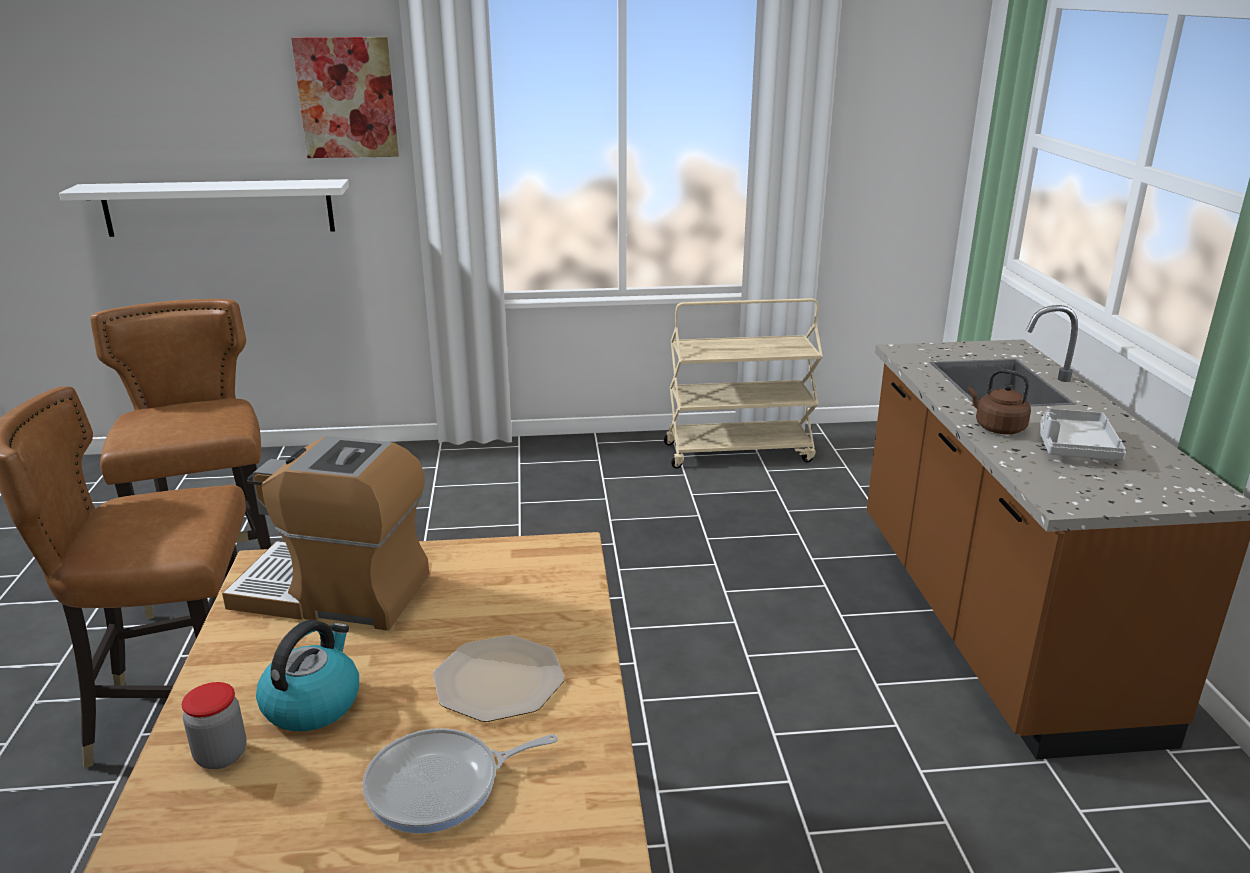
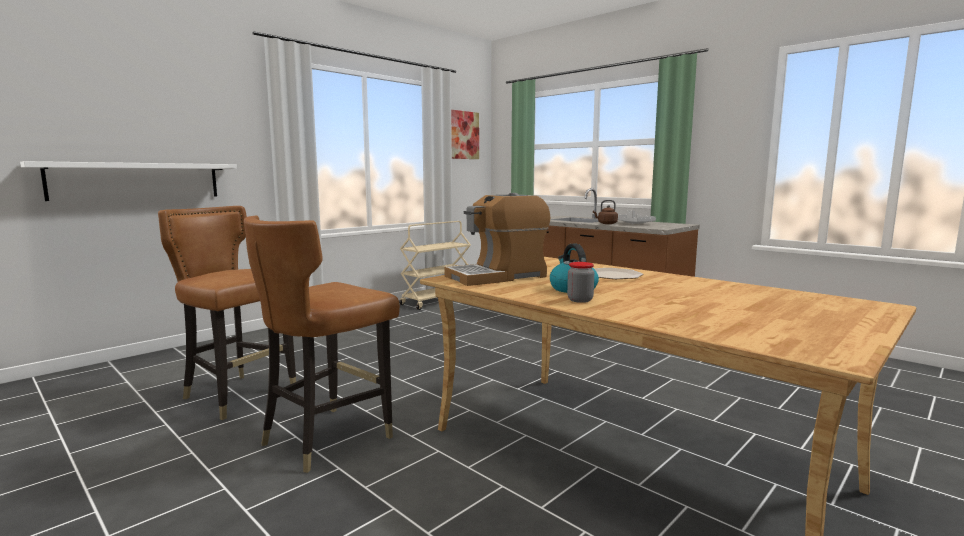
camera: 40 degrees left, 15 degrees down
(347, 98) = (227, 117): picture -> picture (464, 135)
(441, 786) = (661, 288): frying pan -> none

